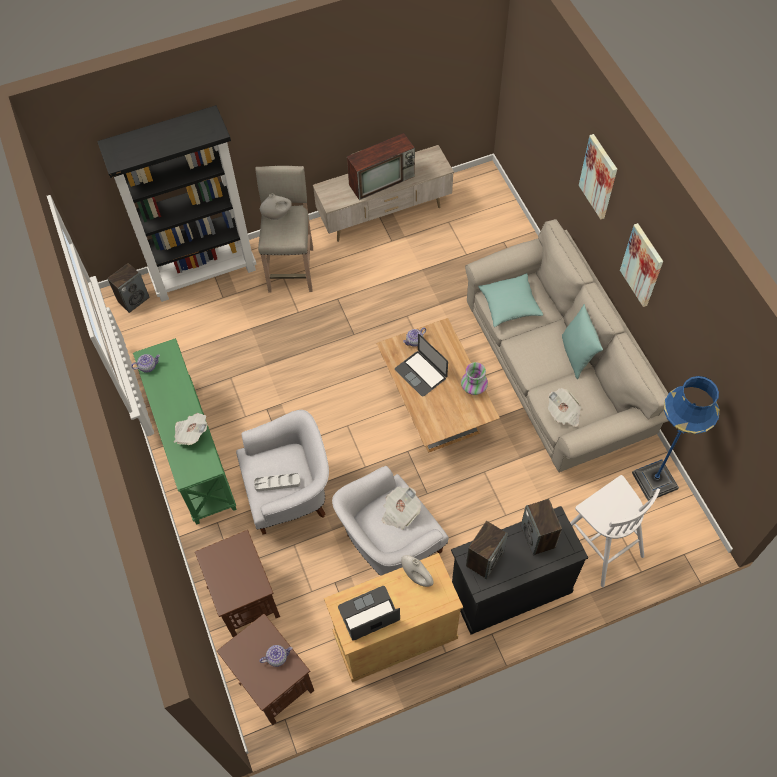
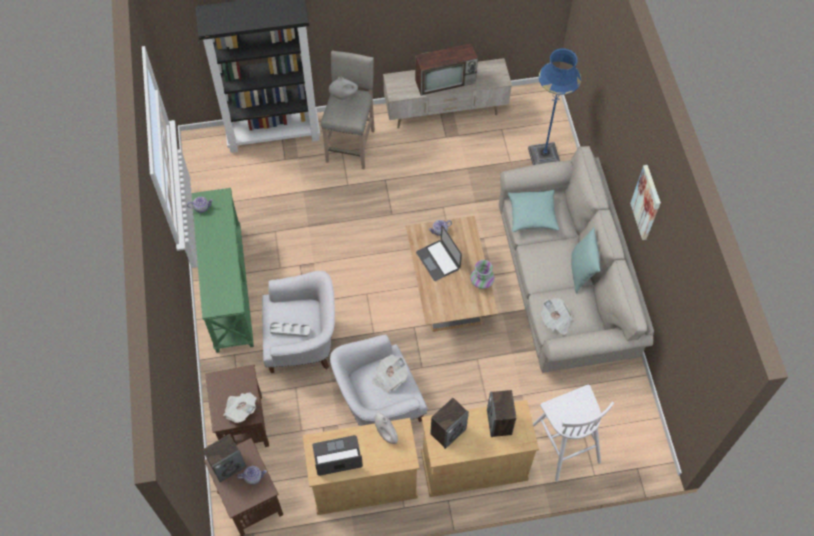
camera: 10 degrees right, 0 degrees up
(133, 299) = (207, 146): speaker -> speaker (228, 465)
(191, 433) = (225, 272): newspaper -> newspaper (240, 410)
(510, 589) = (474, 465): black cabinet -> beige cabinet
(599, 176) = (626, 116): picture -> none
(654, 481) = (628, 398): blue floor lamp -> blue floor lamp (544, 157)

